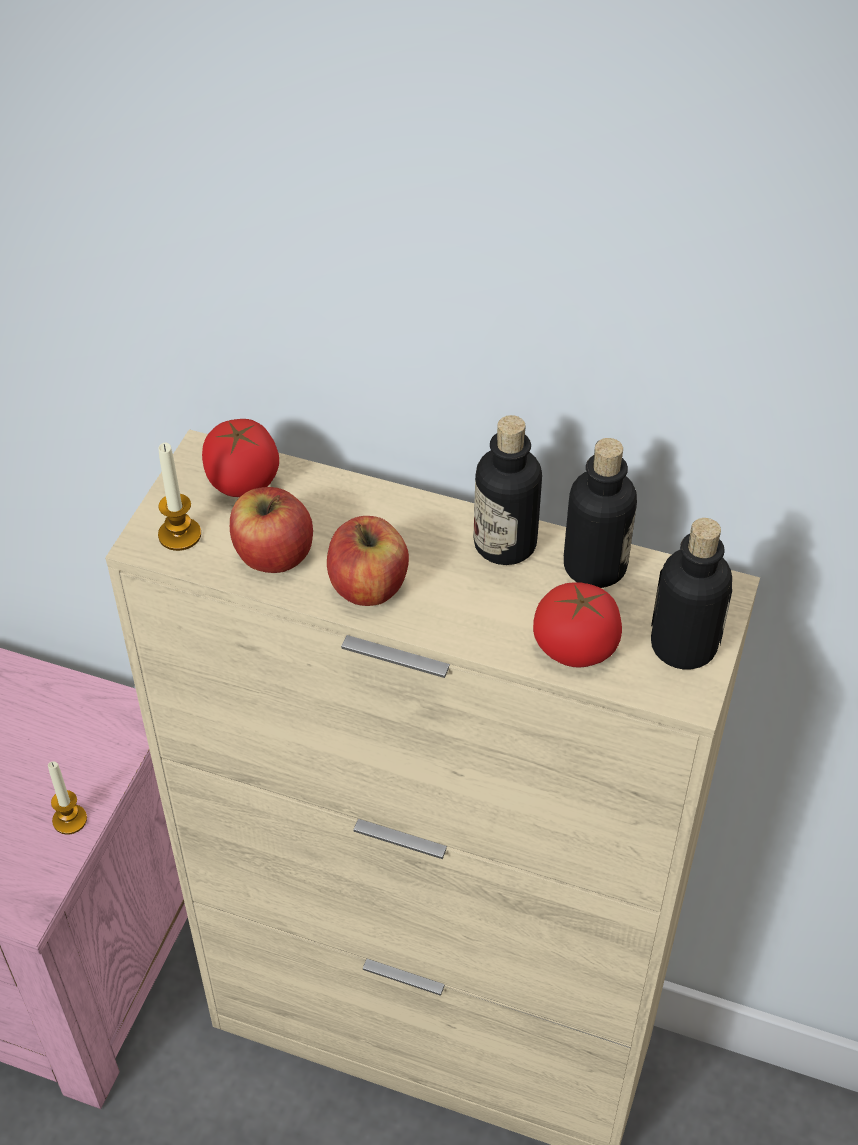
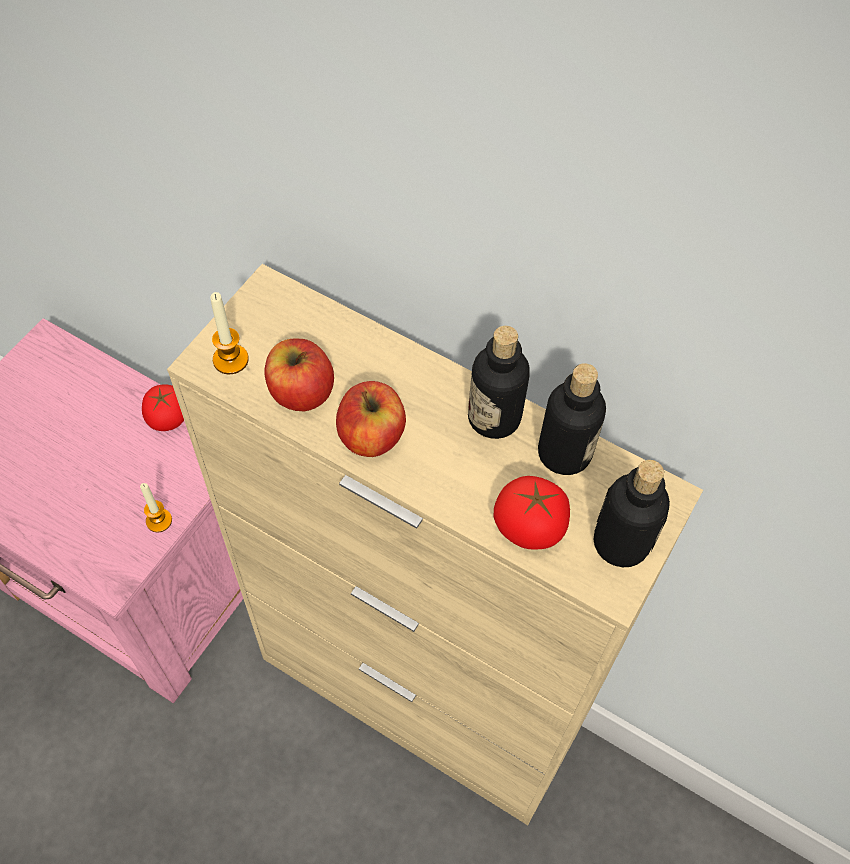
camera: 10 degrees right, 10 degrees up
(242, 481) = (293, 319): tomato -> tomato (167, 418)

